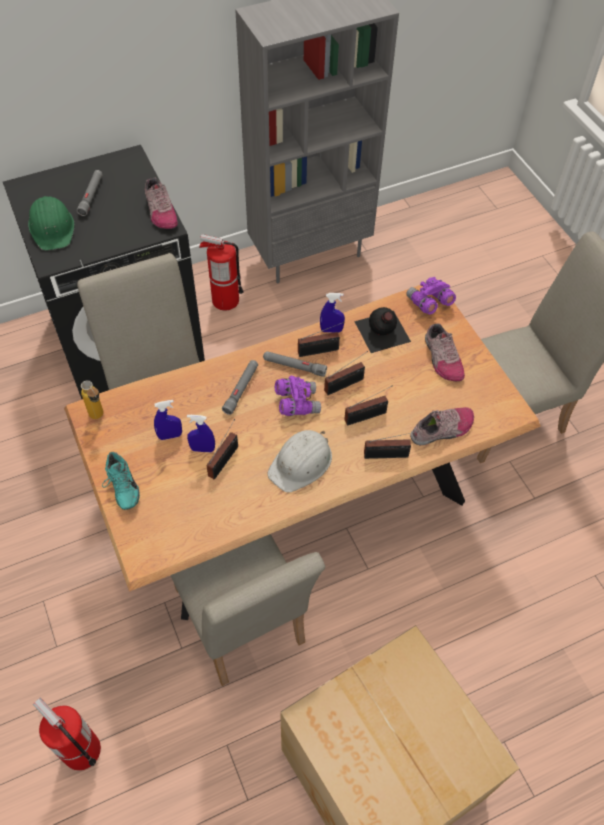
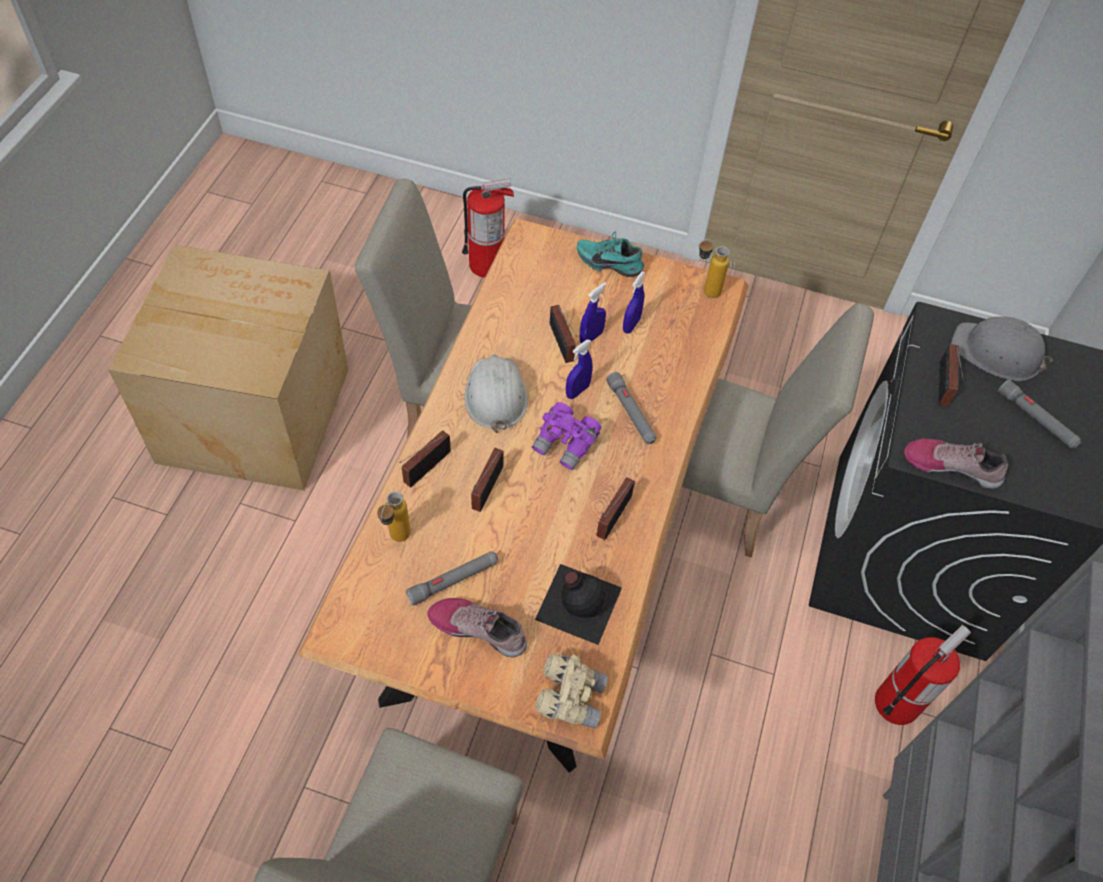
camera: 130 degrees right, 0 degrees up
(52, 228) = (997, 353): green hard hat -> grey hard hat
(294, 366) = (614, 478): grey flashlight -> grey flashlight (453, 580)
(331, 330) = (631, 553): blue spray bottle -> blue spray bottle (577, 391)
(346, 384) = (544, 504): radio -> radio (942, 386)
(429, 303) = (570, 696): purple binoculars -> beige binoculars
(442, 430) = (396, 540): shoe -> bottle

